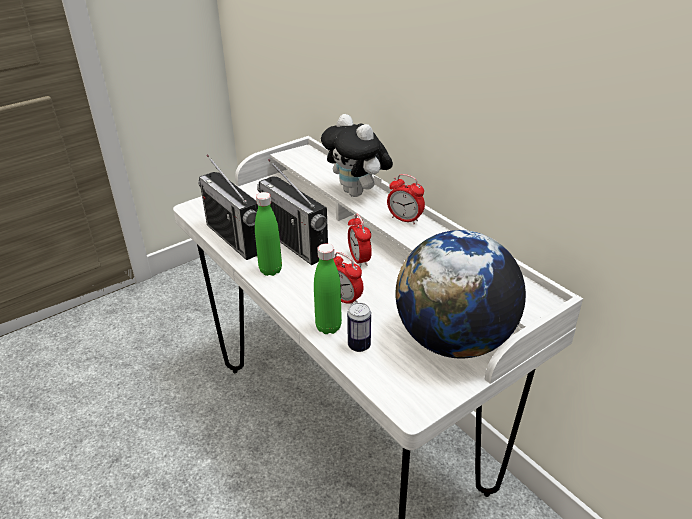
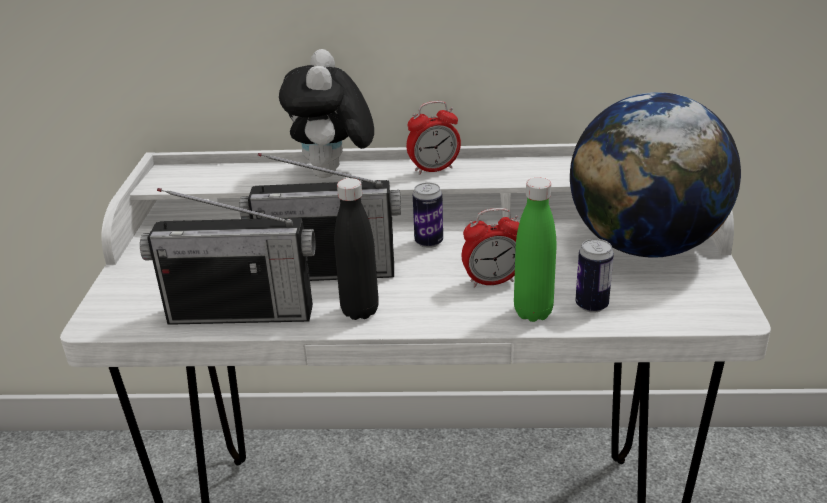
camera: 50 degrees left, 5 degrees down
(270, 270) = (360, 311): green bottle -> black bottle
(357, 193) = (332, 174): plush toy -> plush toy turned 90 degrees clockwise
(359, 259) = (429, 242): alarm clock -> can

